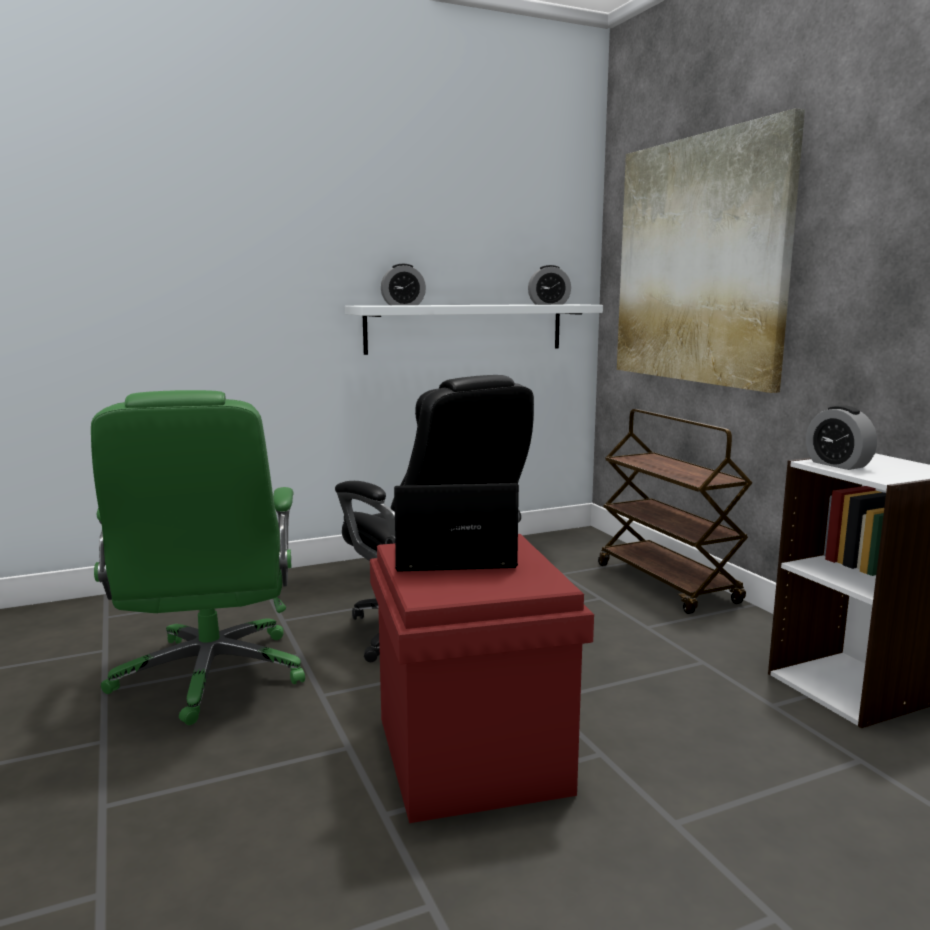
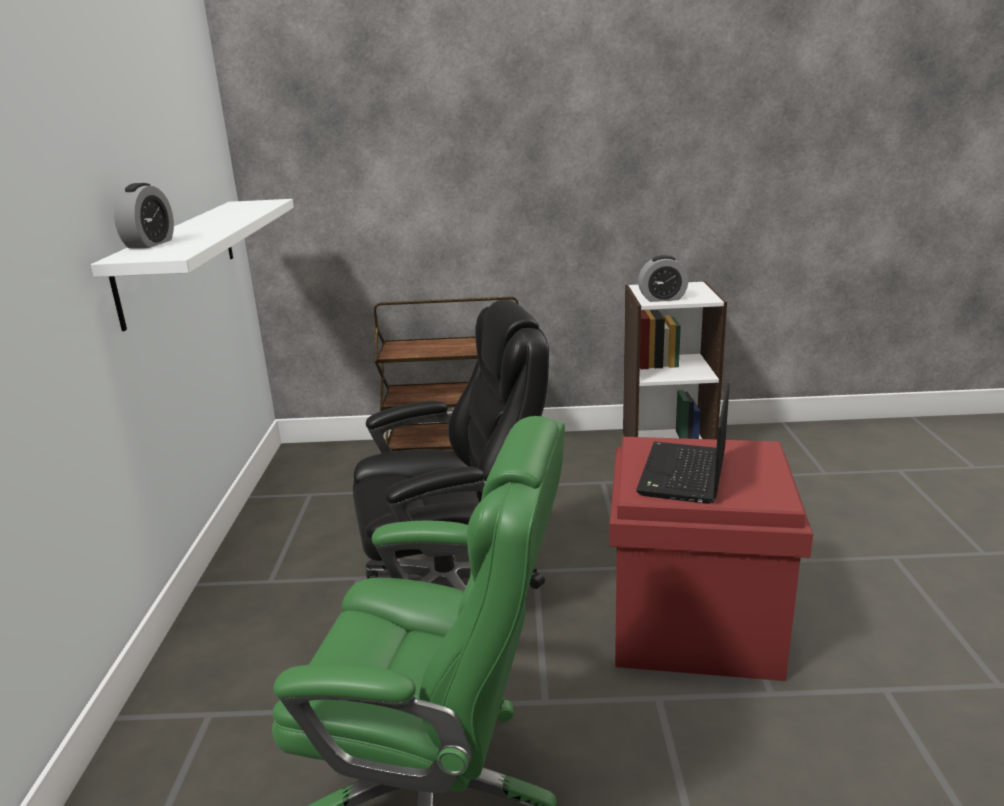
camera: 65 degrees left, 10 degrees up
(549, 304) = (251, 208): alarm clock -> none
(699, 261) = (407, 143): picture -> none

